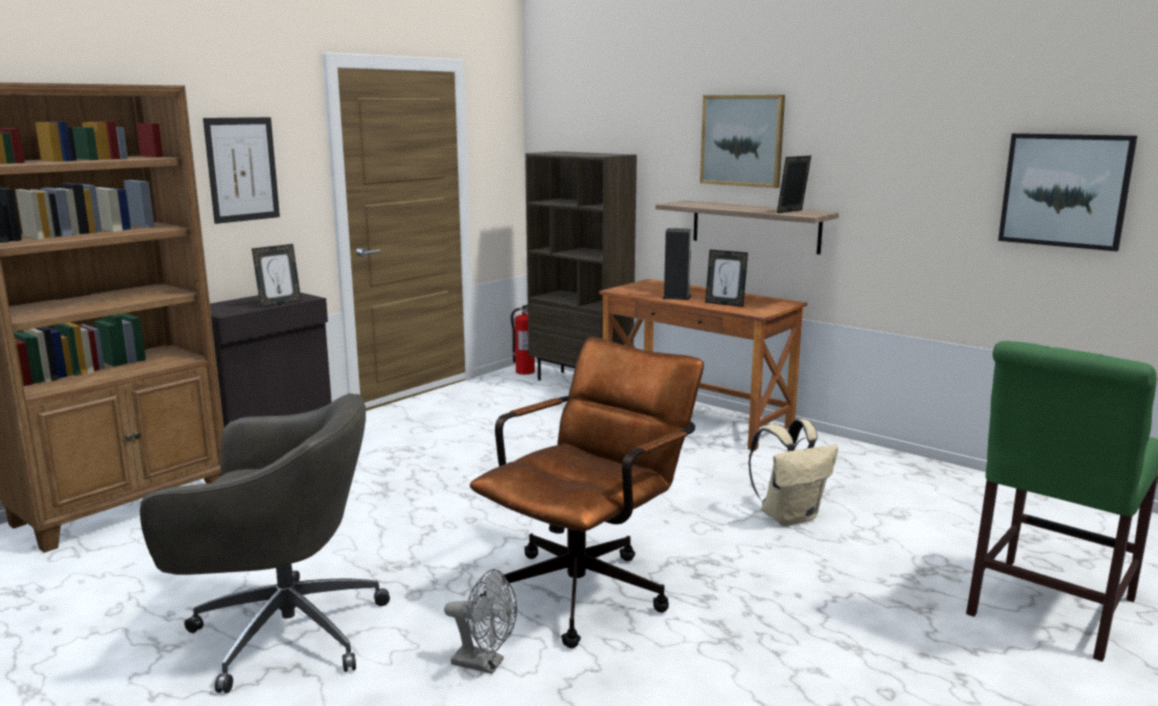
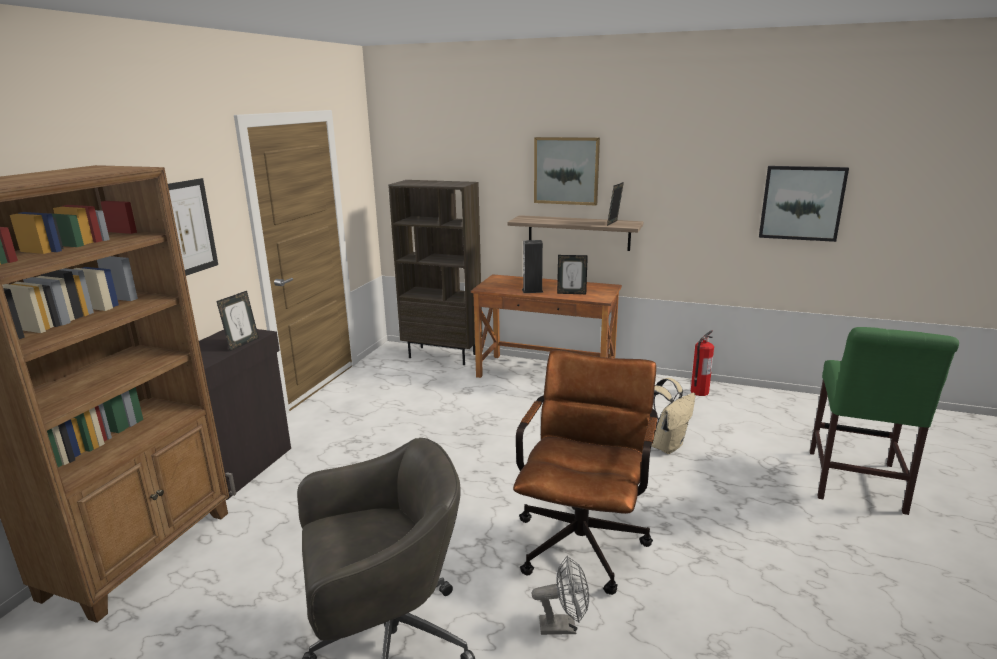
camera: 20 degrees left, 5 degrees up
(524, 371) = (393, 351): fire extinguisher -> fire extinguisher (699, 392)

